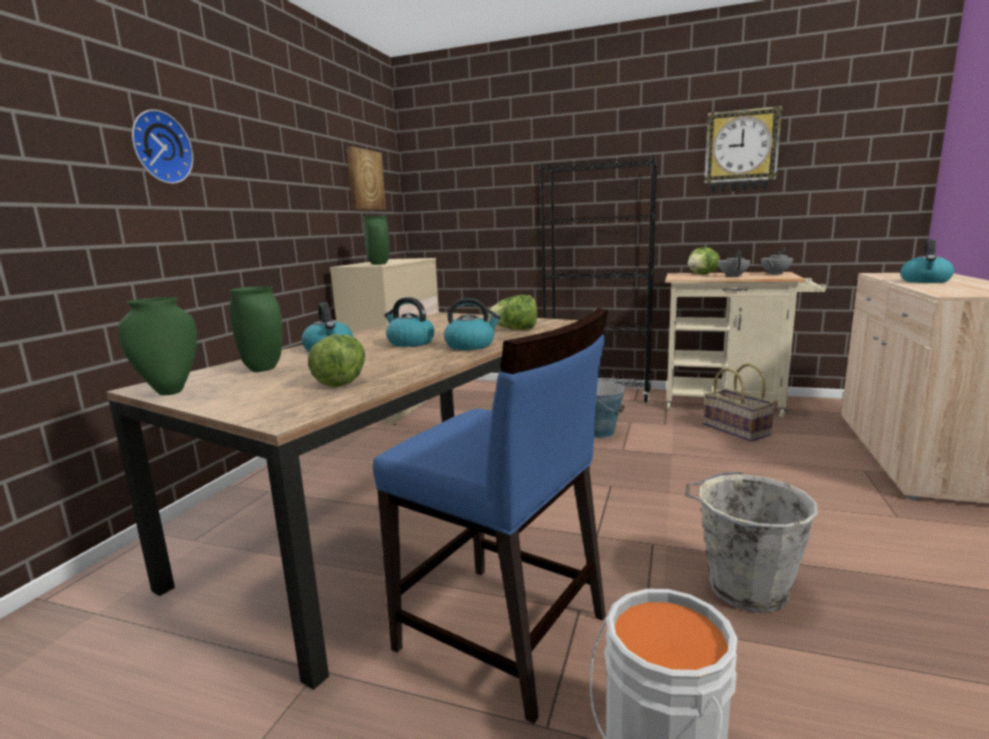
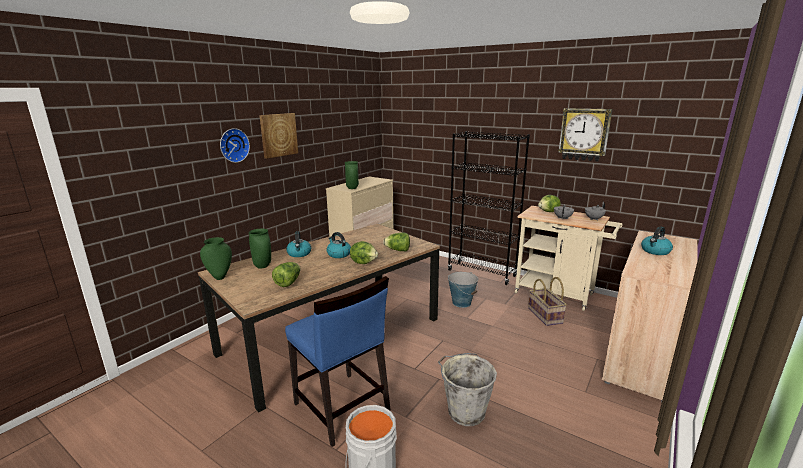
camera: 15 degrees right, 5 degrees up
(365, 180) = (354, 132): picture -> picture (278, 135)
(470, 345) = (364, 262): kettle -> lettuce

